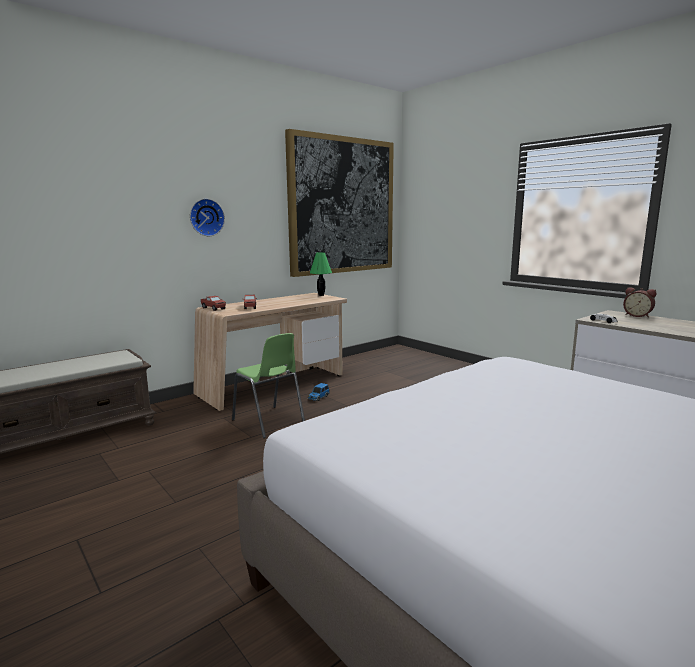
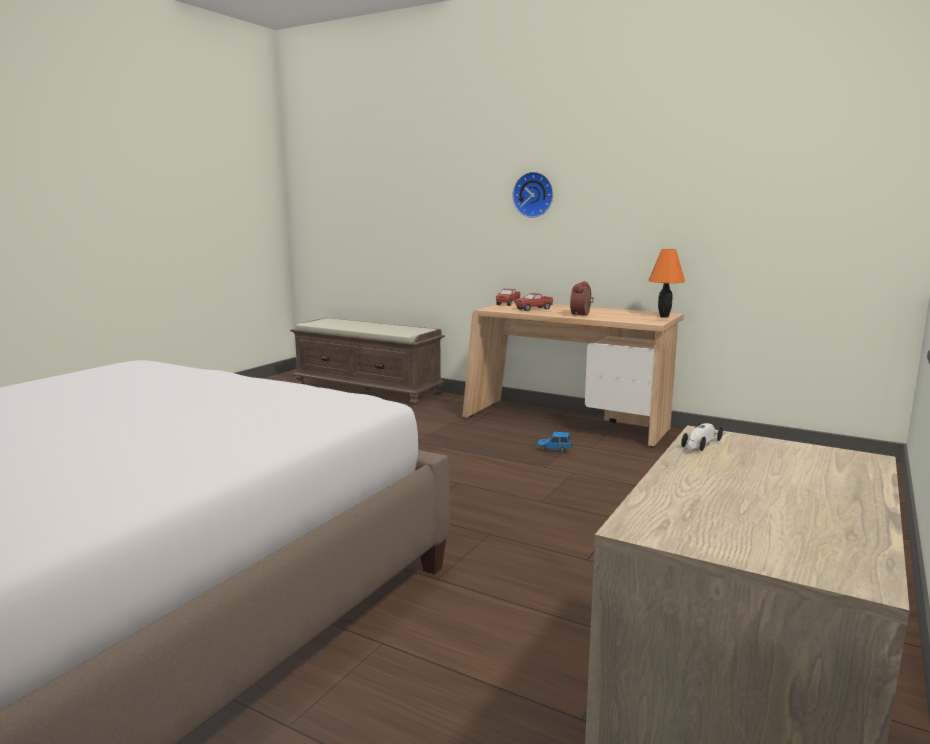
camera: 70 degrees right, 0 degrees up
(269, 422) = (456, 441): green chair -> none
(321, 295) = (663, 316): green table lamp -> orange table lamp
(342, 206) = (767, 173): picture -> none
(637, 315) = (857, 480): alarm clock -> alarm clock (582, 315)

